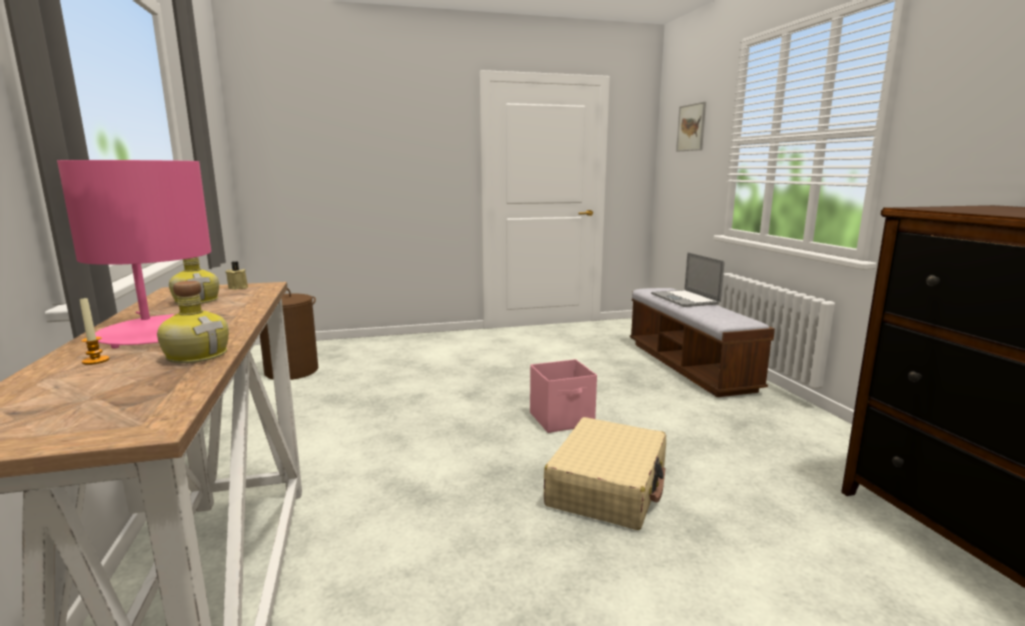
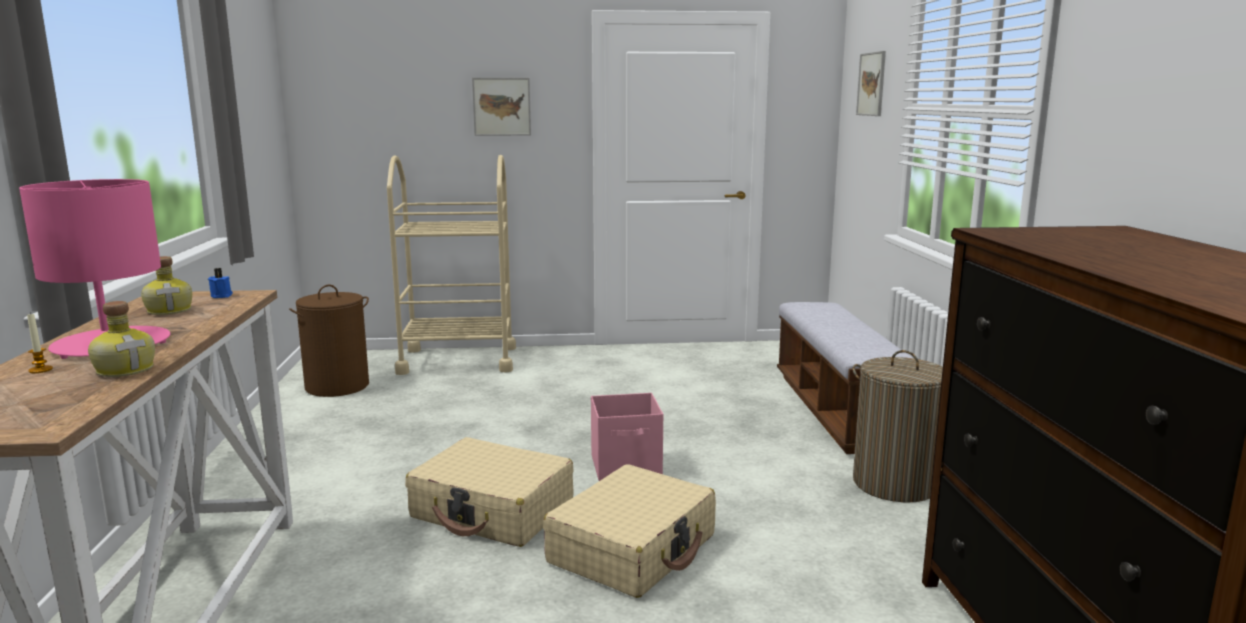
camera: 10 degrees right, 0 degrees up
(239, 287) = (222, 295): beige candle -> blue candle
(383, 345) = (458, 360): none -> beige cart
(411, 144) = (501, 106): none -> picture
(474, 465) = (493, 511): none -> beige suitcase
(684, 299) = (834, 320): laptop -> none
(766, 417) = (895, 484): none -> laundry basket

